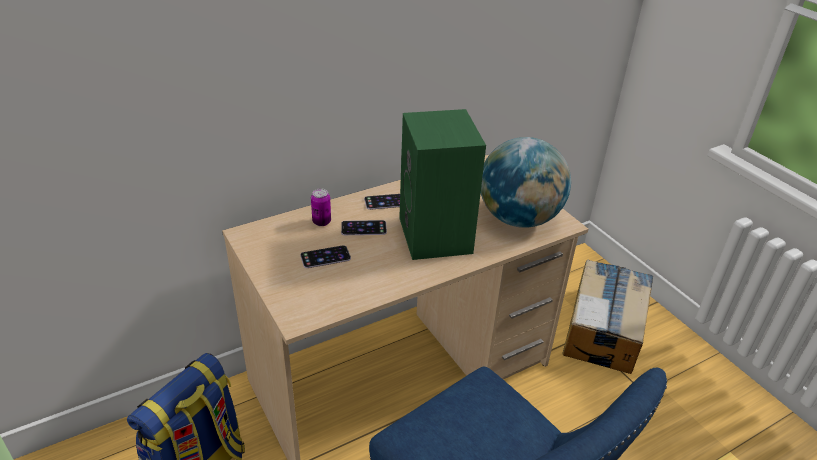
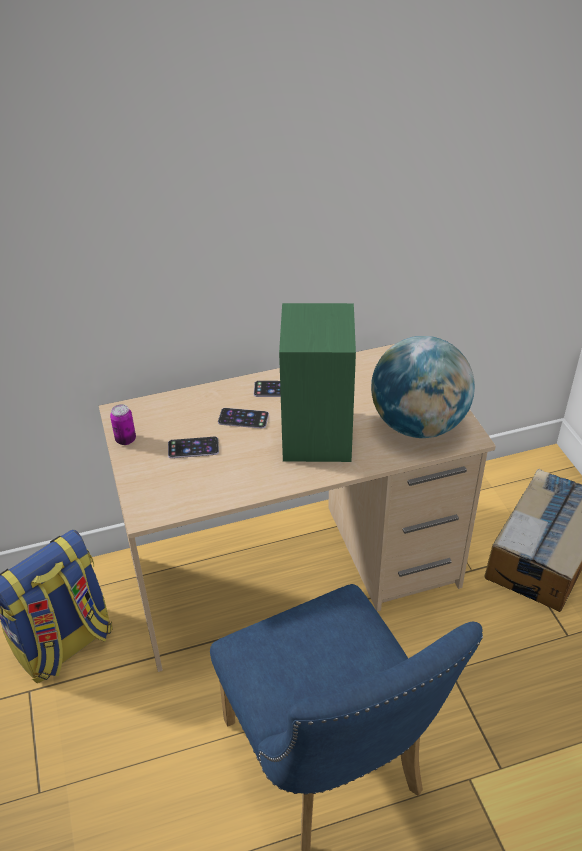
camera: 15 degrees right, 5 degrees up
(321, 222) = (201, 406): can -> can (125, 439)

